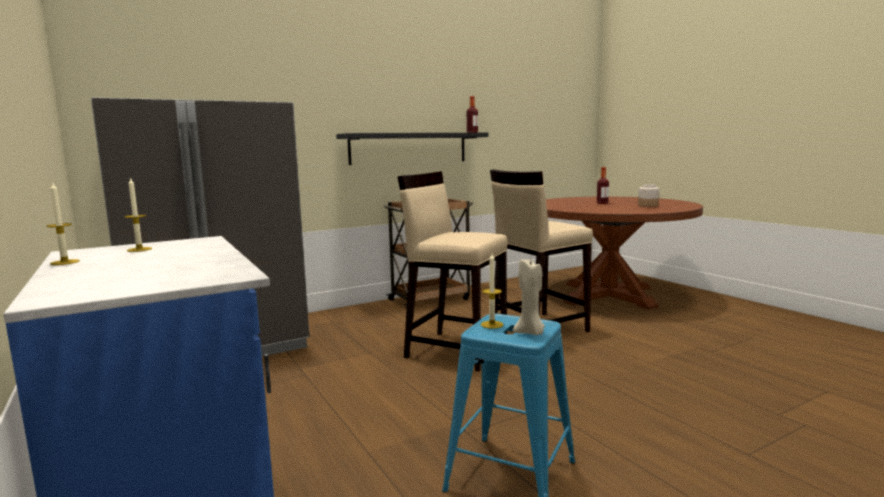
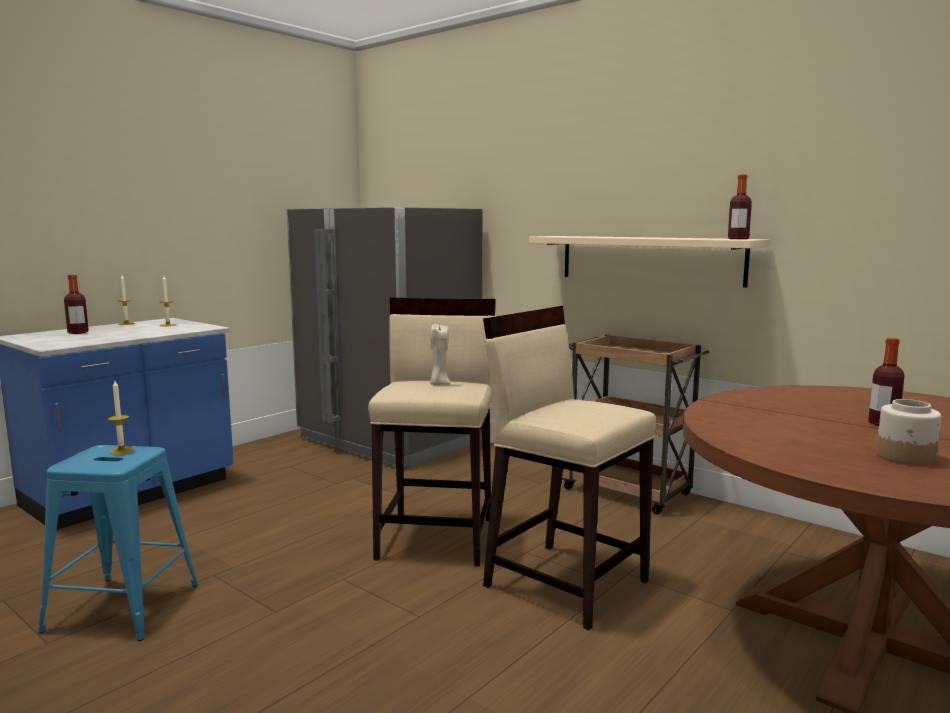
camera: 70 degrees right, 0 degrees up
(108, 274) = (78, 332): none -> bottle
(409, 148) = (649, 259): black shelf -> beige shelf
(530, 333) = (87, 464): beige candle -> beige candle (439, 384)

